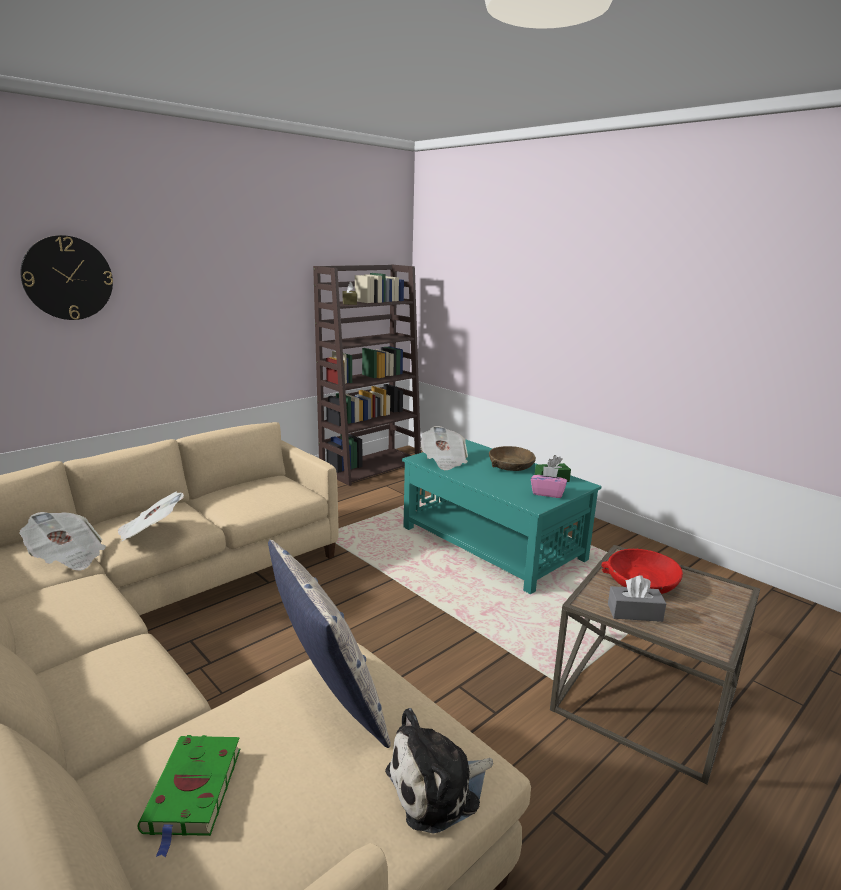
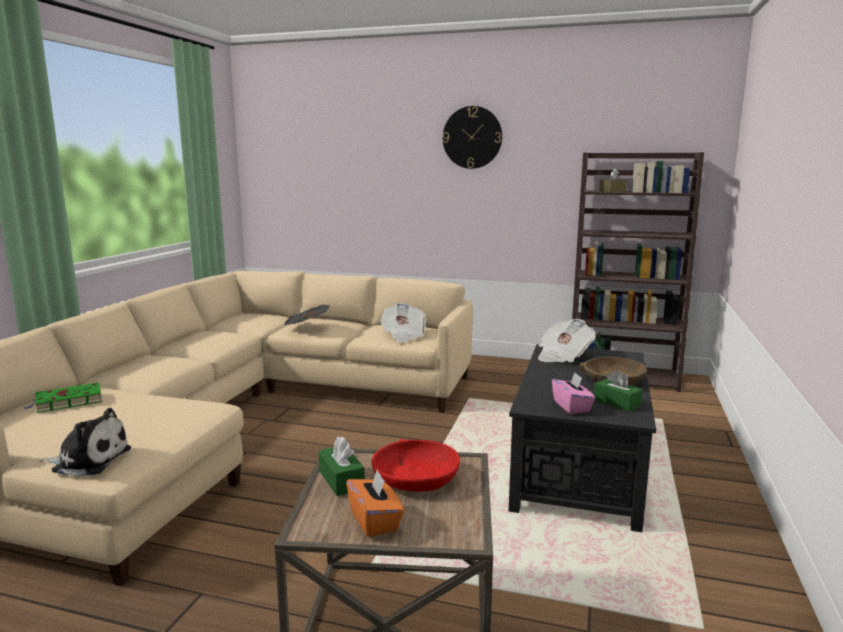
camera: 60 degrees right, 5 degrees down
(67, 557) = (262, 325): newspaper -> newspaper (403, 335)
(68, 278) = (375, 158): wall clock -> wall clock (472, 137)
(329, 702) = (159, 413): pillow -> none
(438, 788) = (88, 460): plush toy -> plush toy turned 150 degrees clockwise
(491, 543) = (579, 467): turquoise coffee table -> black coffee table
(634, 612) = (341, 480): grey tissue box -> green tissue box
(708, 616) = (375, 521): none -> orange tissue box

